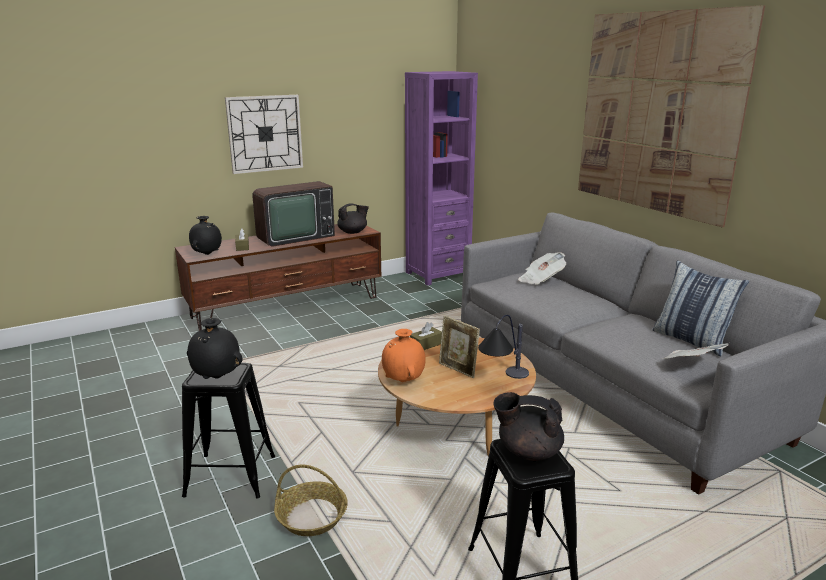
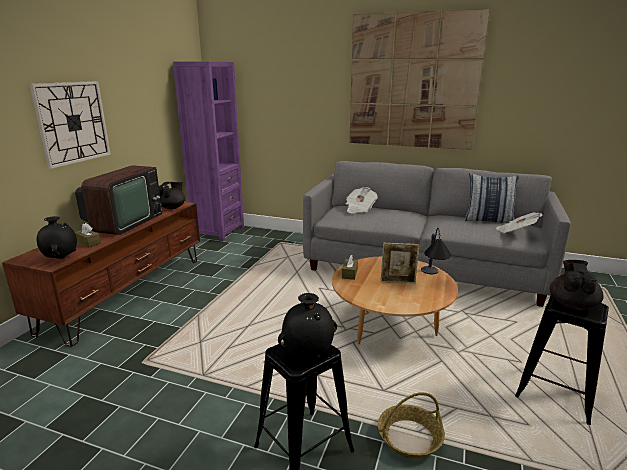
camera: 40 degrees left, 0 degrees up
(403, 381) = (382, 302): orange vase -> none
(528, 451) = (572, 305): black teapot -> black teapot turned 135 degrees clockwise

